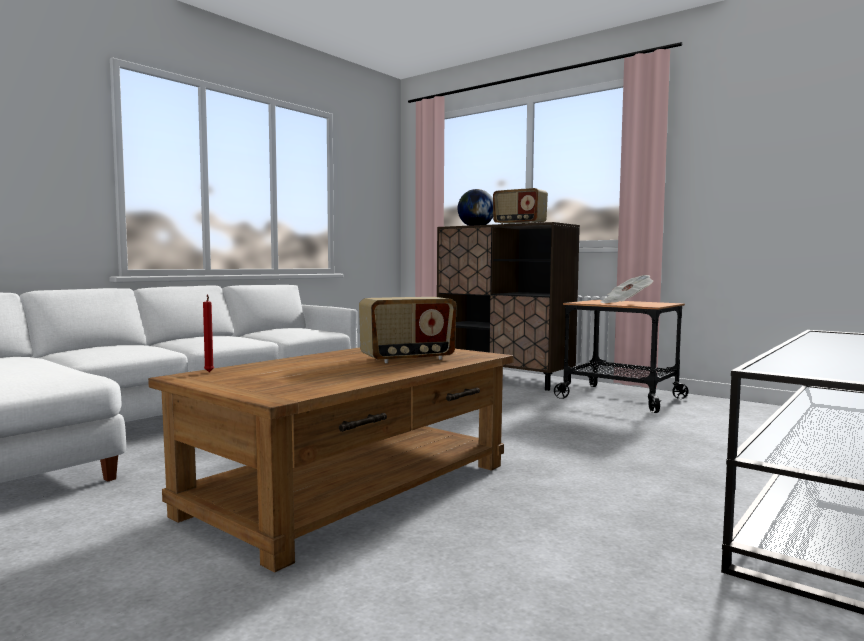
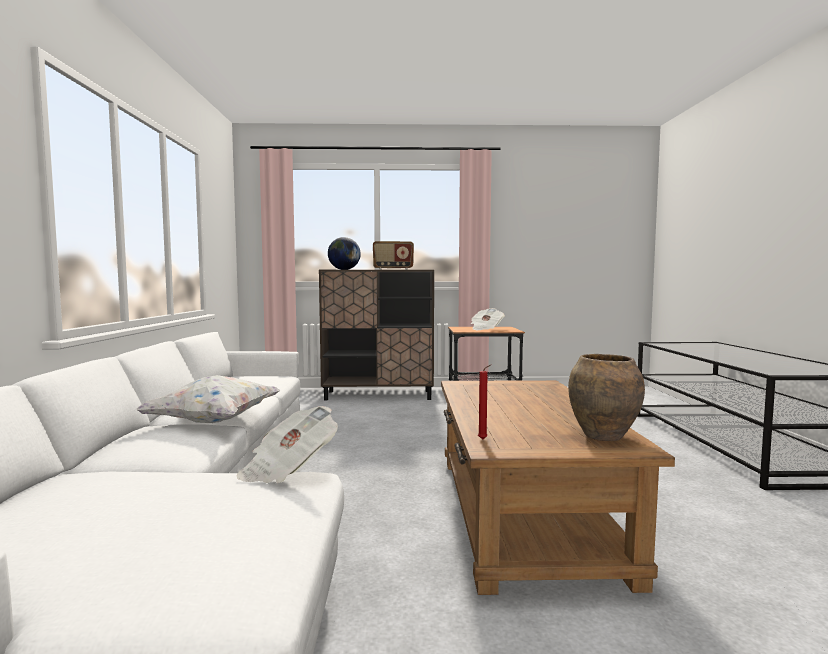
camera: 40 degrees left, 0 degrees up
(86, 370) = (288, 469): none -> newspaper
(174, 348) = (215, 421): none -> white pillow
(297, 387) = (602, 436): none -> brown vase
(408, 359) = (528, 395): radio -> none

